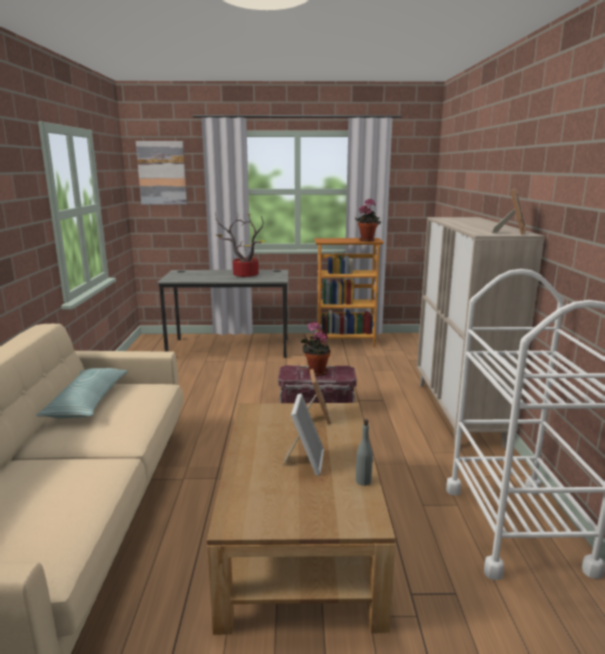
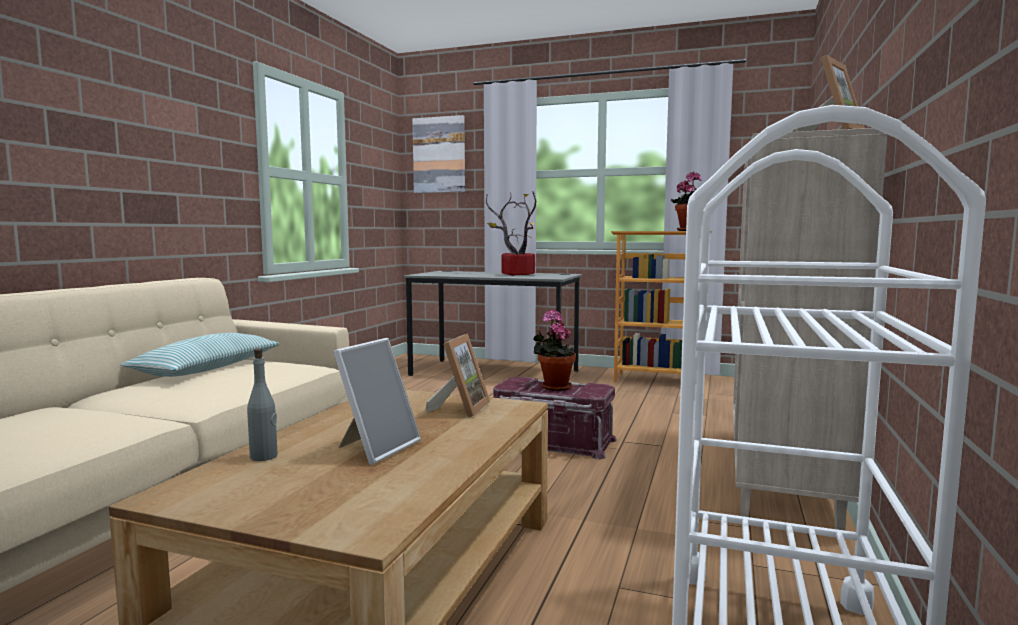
camera: 20 degrees right, 10 degrees down
(363, 481) = (433, 481): grey bottle -> grey bottle (264, 457)

